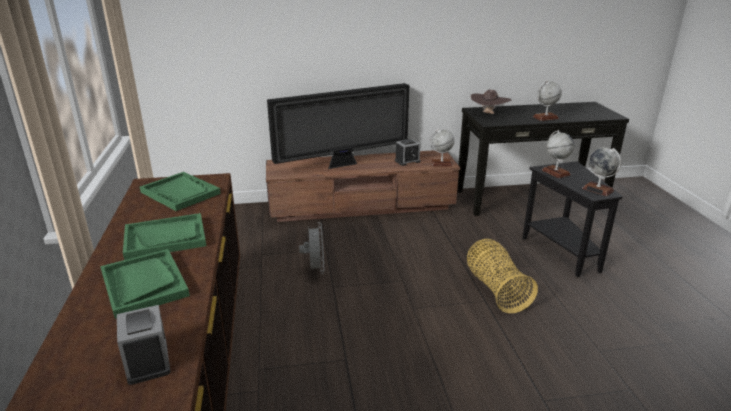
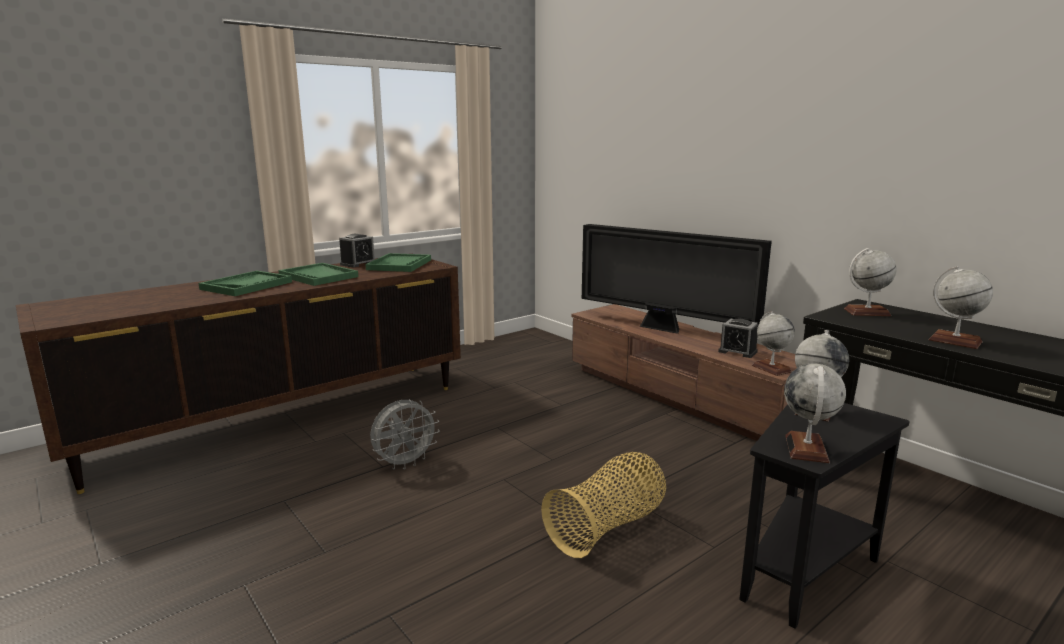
camera: 60 degrees right, 10 degrees down
(148, 361) = (149, 304): alarm clock -> alarm clock (358, 263)
(315, 269) = (517, 410): grey fan -> grey fan (405, 463)
(488, 114) = (866, 312): brown hat -> globe

